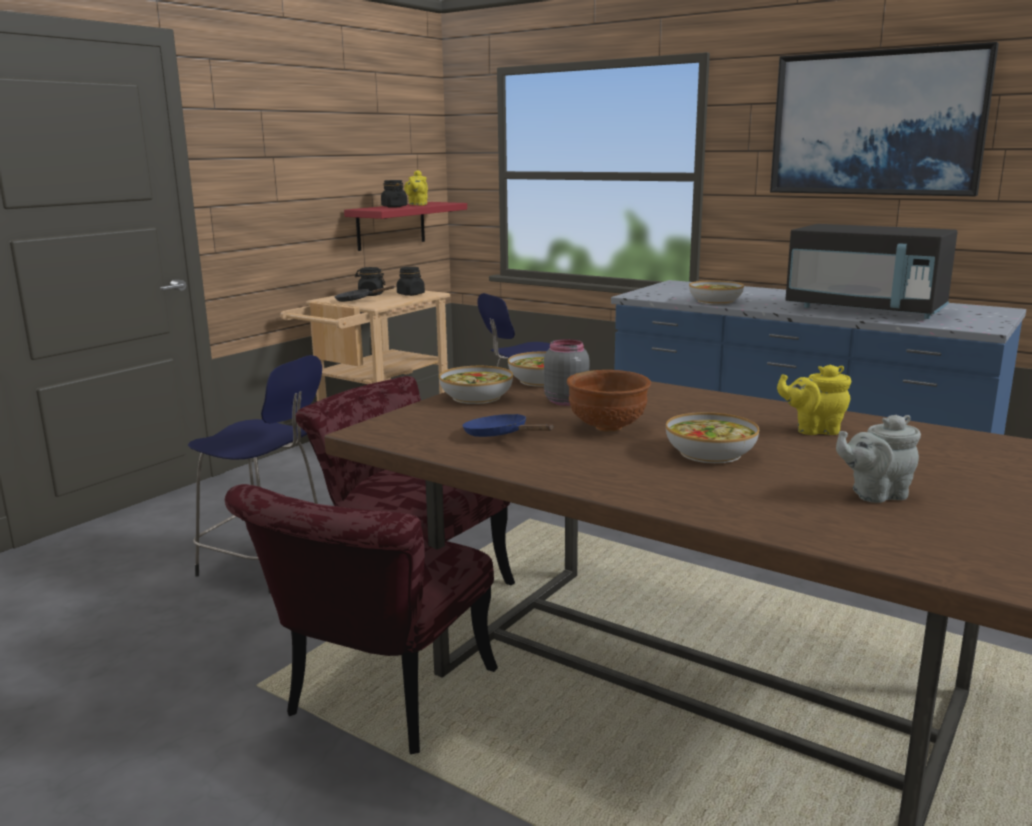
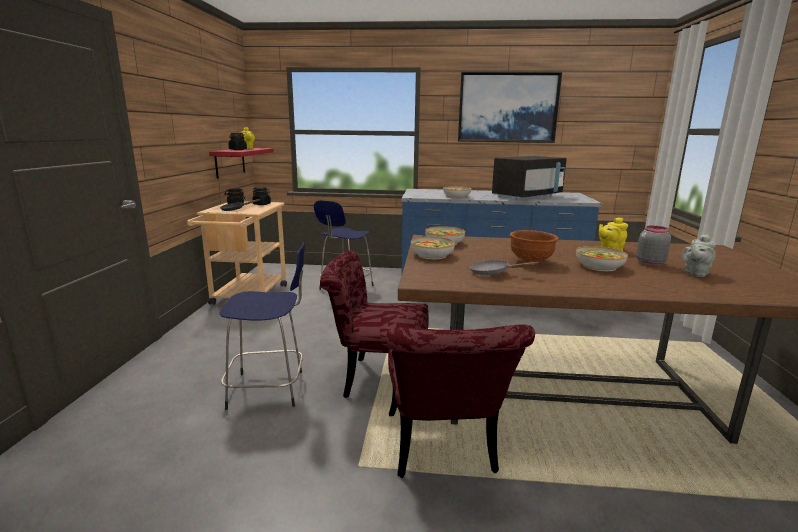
camera: 30 degrees left, 0 degrees up
(500, 436) = (493, 273): blue frying pan -> grey frying pan
(566, 401) = (481, 251): grey jar -> grey jar (649, 263)
(865, 310) = (527, 196): black microwave -> black microwave turned 45 degrees counterclockwise

